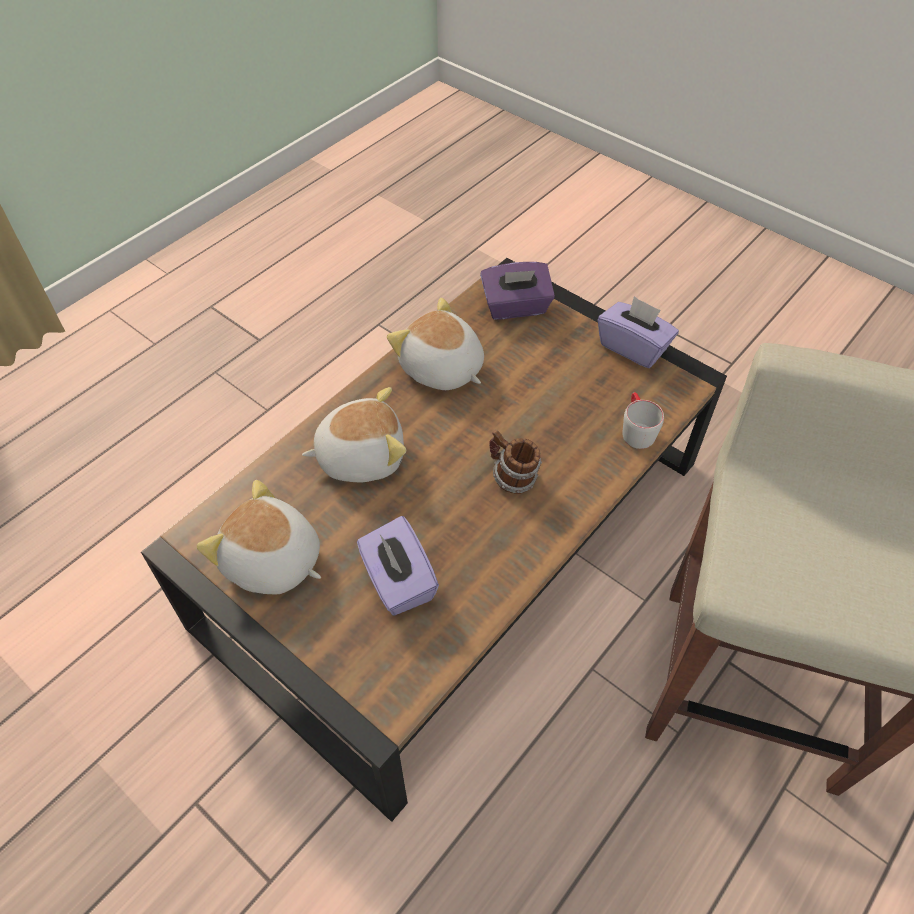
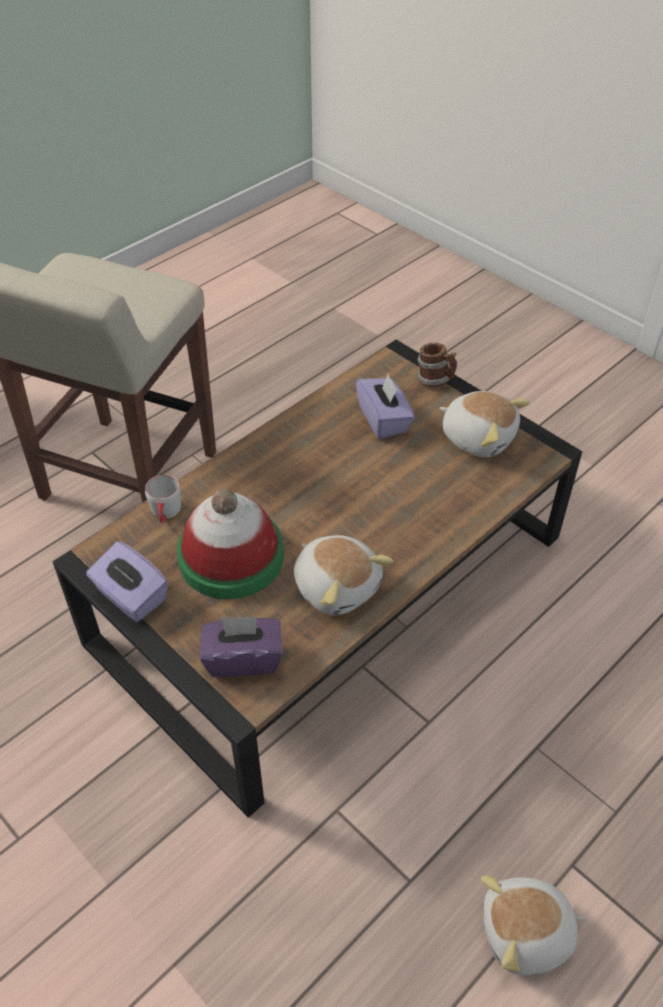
camera: 175 degrees left, 5 degrees down
(360, 455) = (416, 508): plush toy -> plush toy (526, 934)
(512, 478) = (287, 482): mug -> mug (435, 380)
(551, 389) = (231, 557): none -> hat

